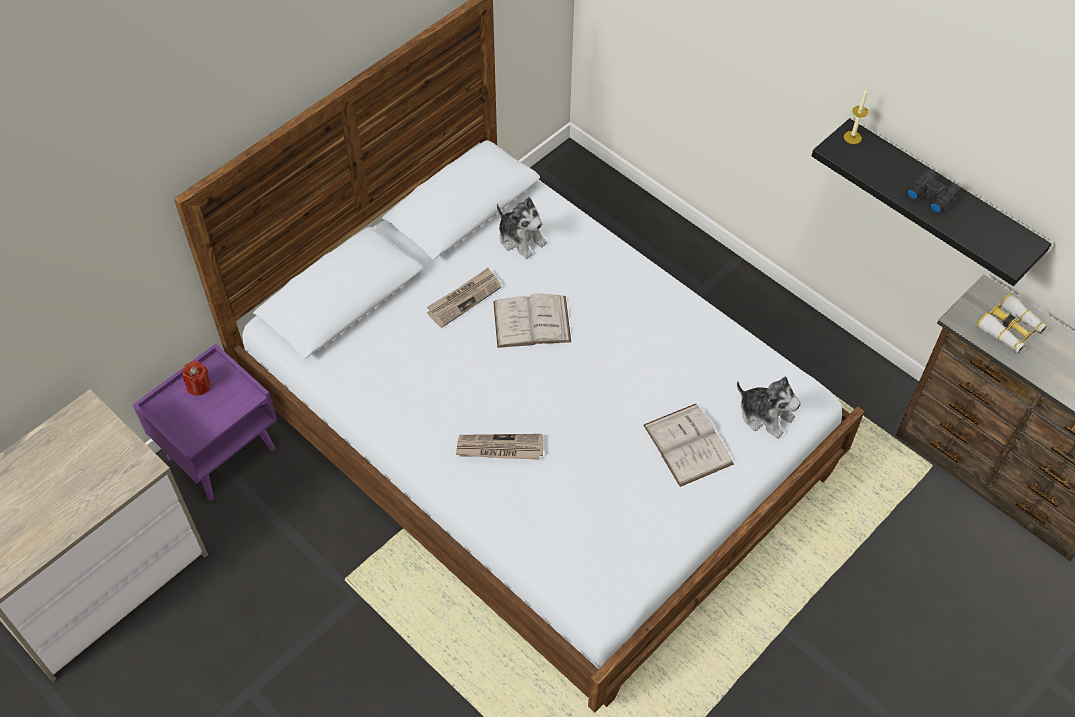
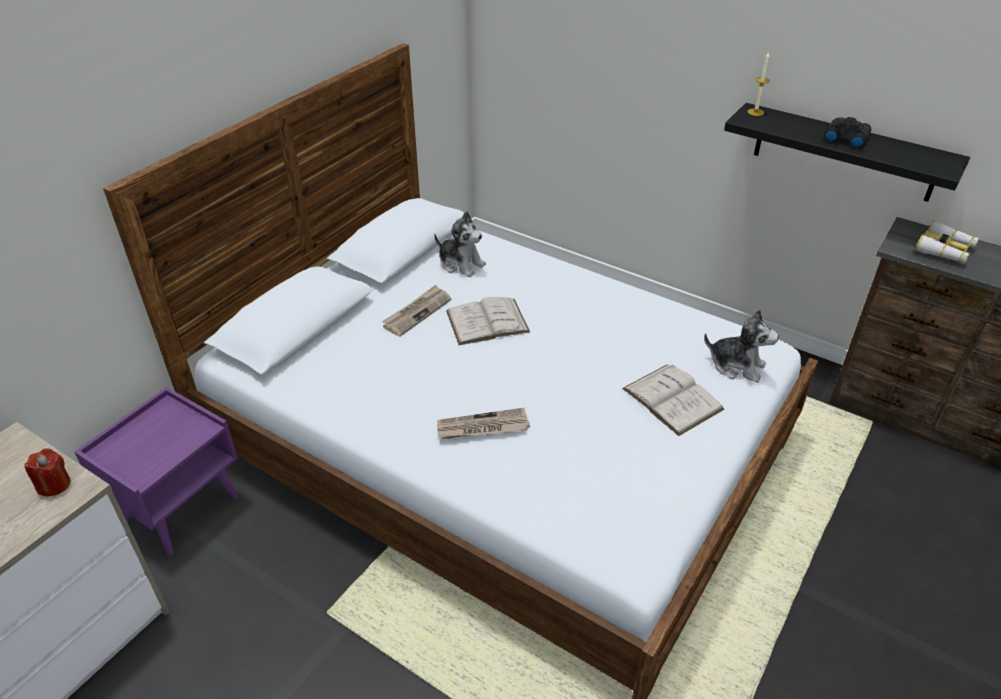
camera: 10 degrees left, 15 degrees down
(199, 386) = (149, 426): red candle -> red candle (54, 485)

